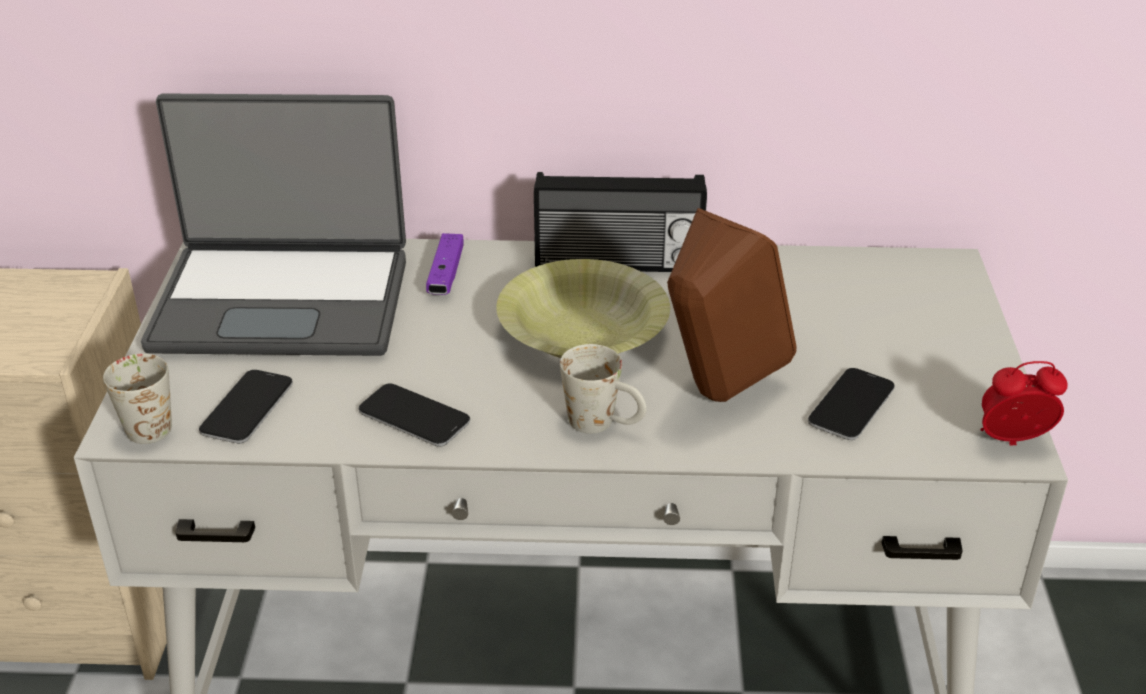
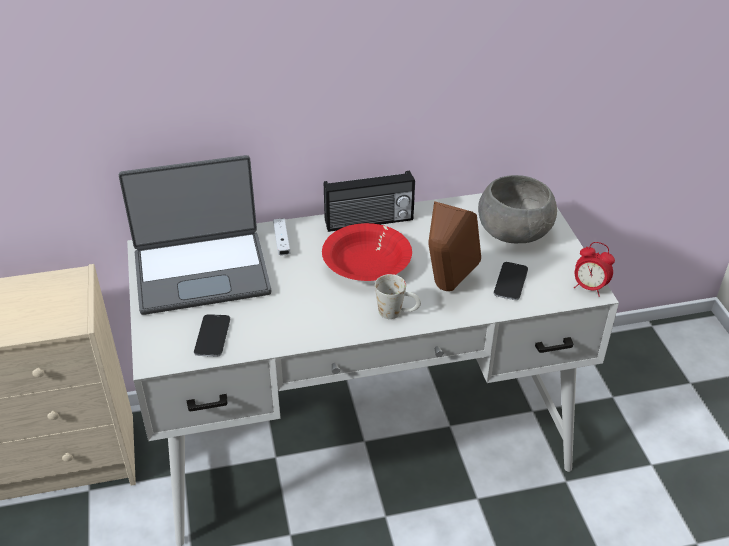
camera: 15 degrees left, 5 degrees up
(147, 421) = (163, 353): white mug -> none
(414, 417) = (301, 326): phone -> none
(446, 274) = (282, 242): purple game controller -> white game controller
(583, 332) = (367, 264): yellow bowl -> red bowl
(893, 319) = (515, 231): none -> grey bowl
(1011, 442) = (589, 288): alarm clock -> alarm clock turned 135 degrees counterclockwise

